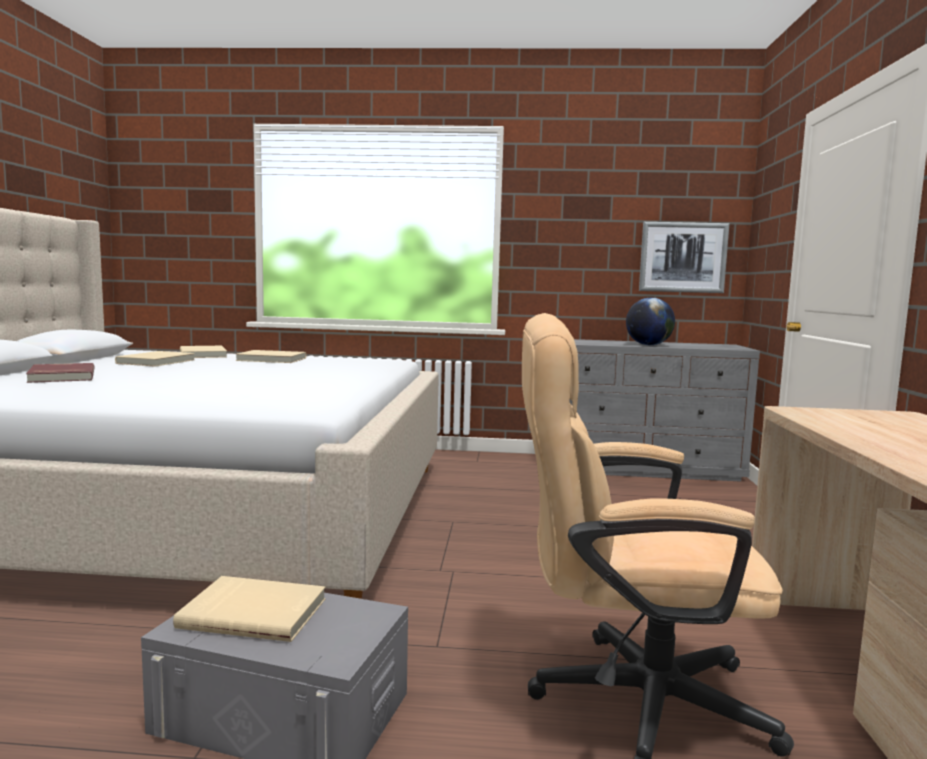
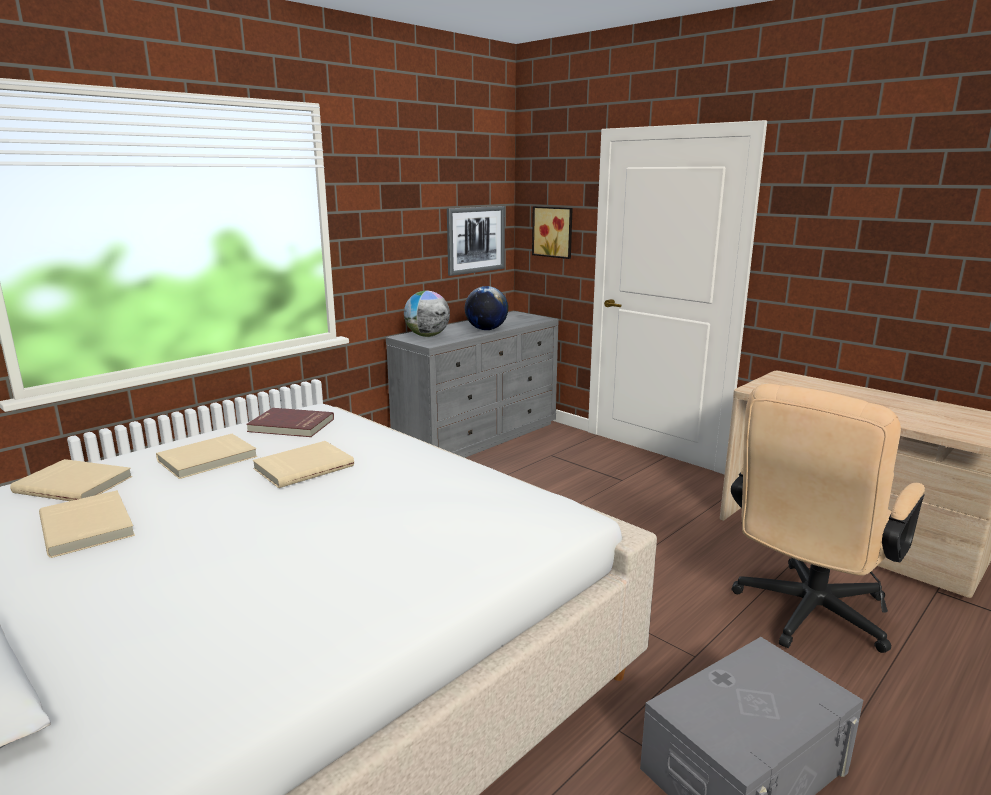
camera: 50 degrees left, 10 degrees up
(60, 376) = (121, 619): red book -> red book (290, 426)
(254, 612) = (733, 709): beige book -> beige book (303, 467)
(581, 341) = (427, 336): none -> globe
(768, 247) = (553, 232): none -> picture

